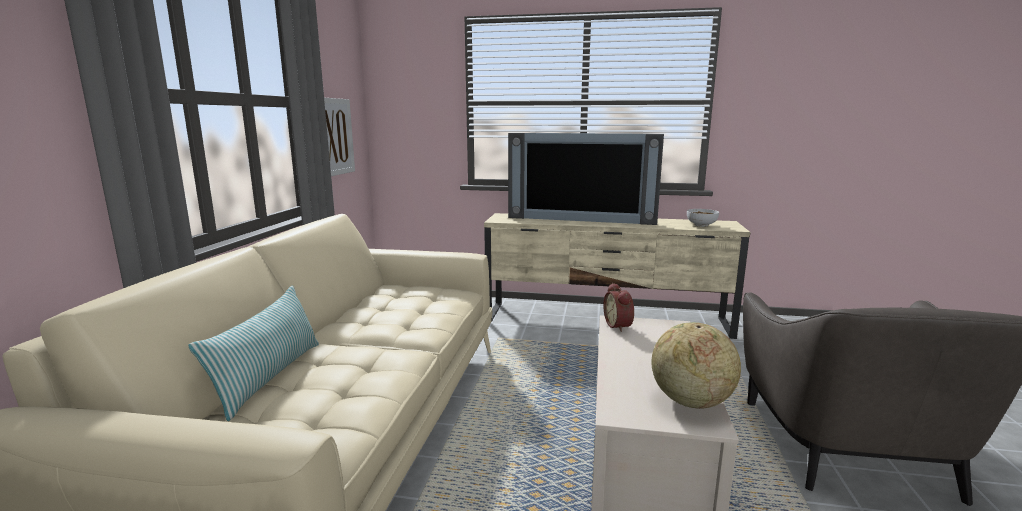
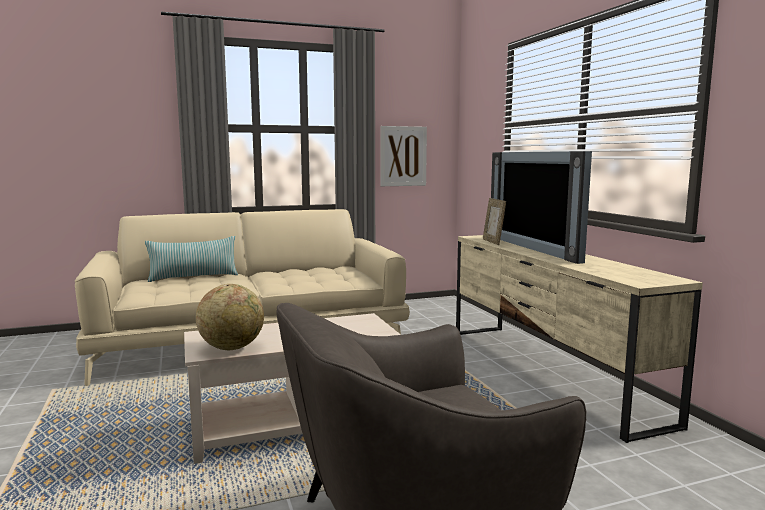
camera: 60 degrees right, 5 degrees down
(535, 221) = (493, 242): none -> picture frame
(619, 325) = (357, 319): alarm clock -> none
(701, 225) = (621, 273): bowl -> none

